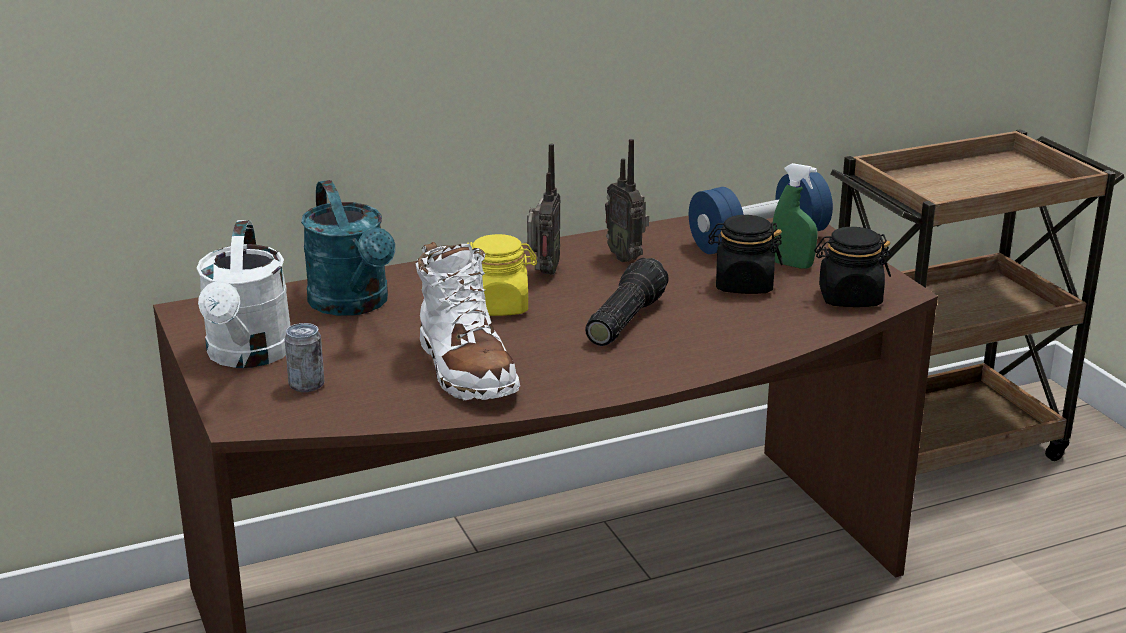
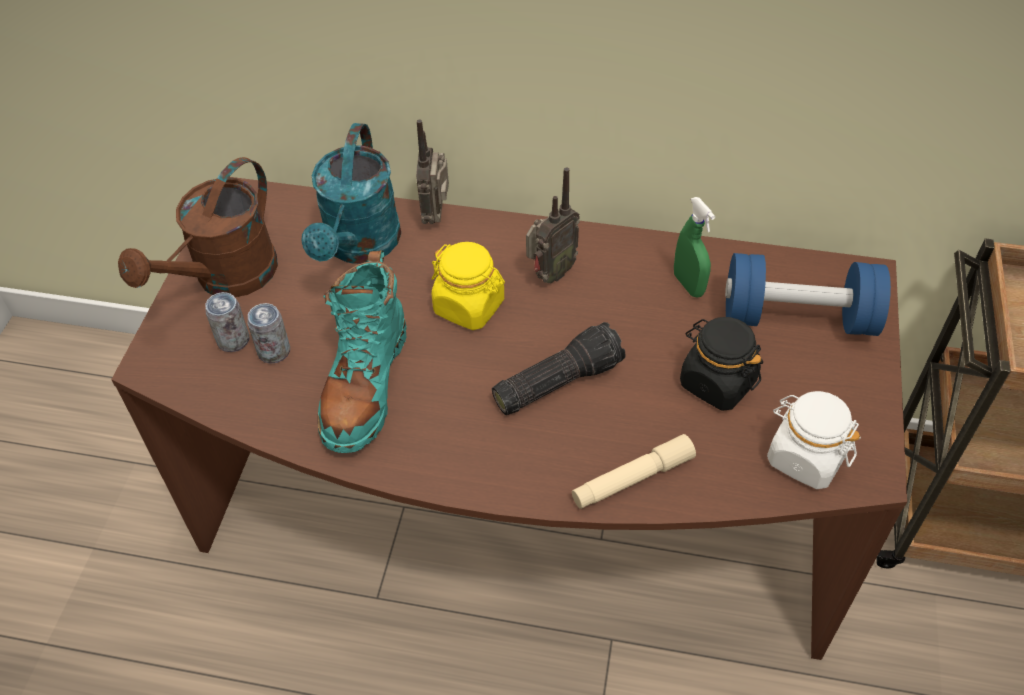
camera: 35 degrees right, 25 degrees up
(248, 356) = (226, 279): white watering can -> brown watering can
(355, 378) = (274, 352): none -> can
(465, 369) = (365, 384): white boot -> turquoise boot
(627, 257) = (645, 286): radio -> radio (436, 215)
(745, 345) = (632, 479): none -> beige flashlight
(792, 265) = (795, 373): green spray bottle -> green spray bottle (688, 285)
(849, 298) = (805, 458): black jar -> white jar

